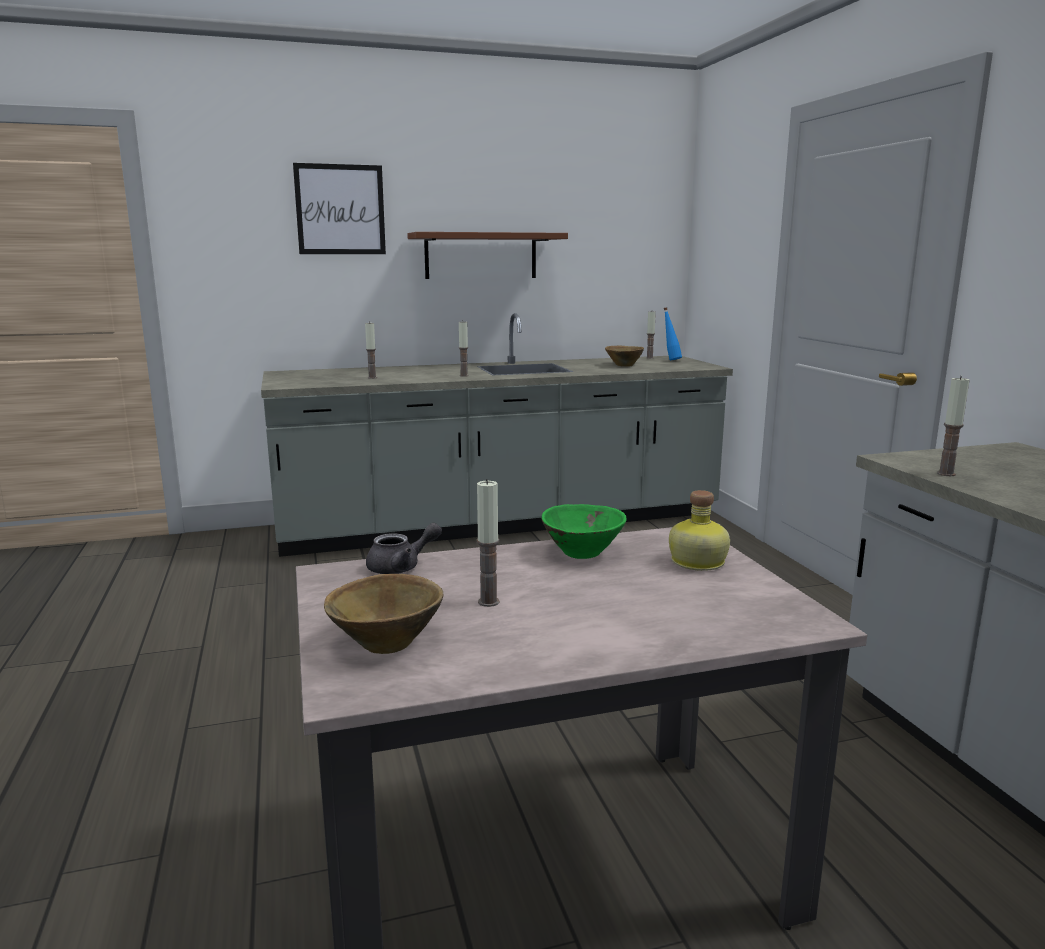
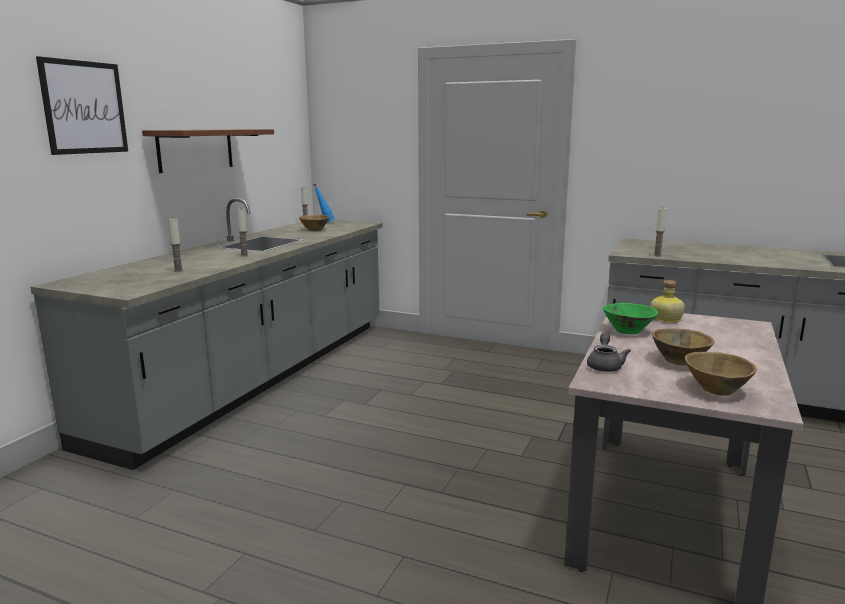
camera: 50 degrees left, 0 degrees up
(488, 602) = (680, 361): candle -> brown bowl

